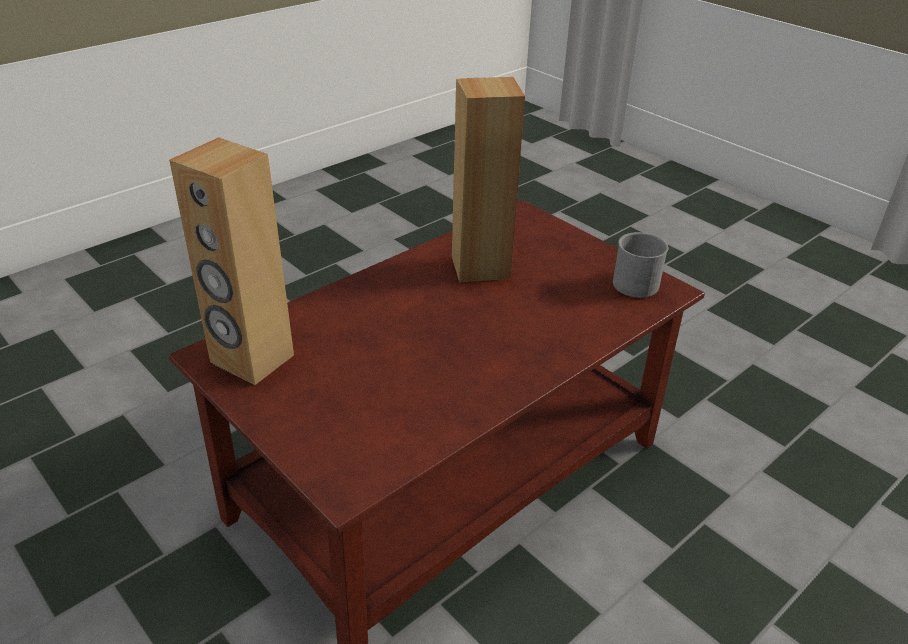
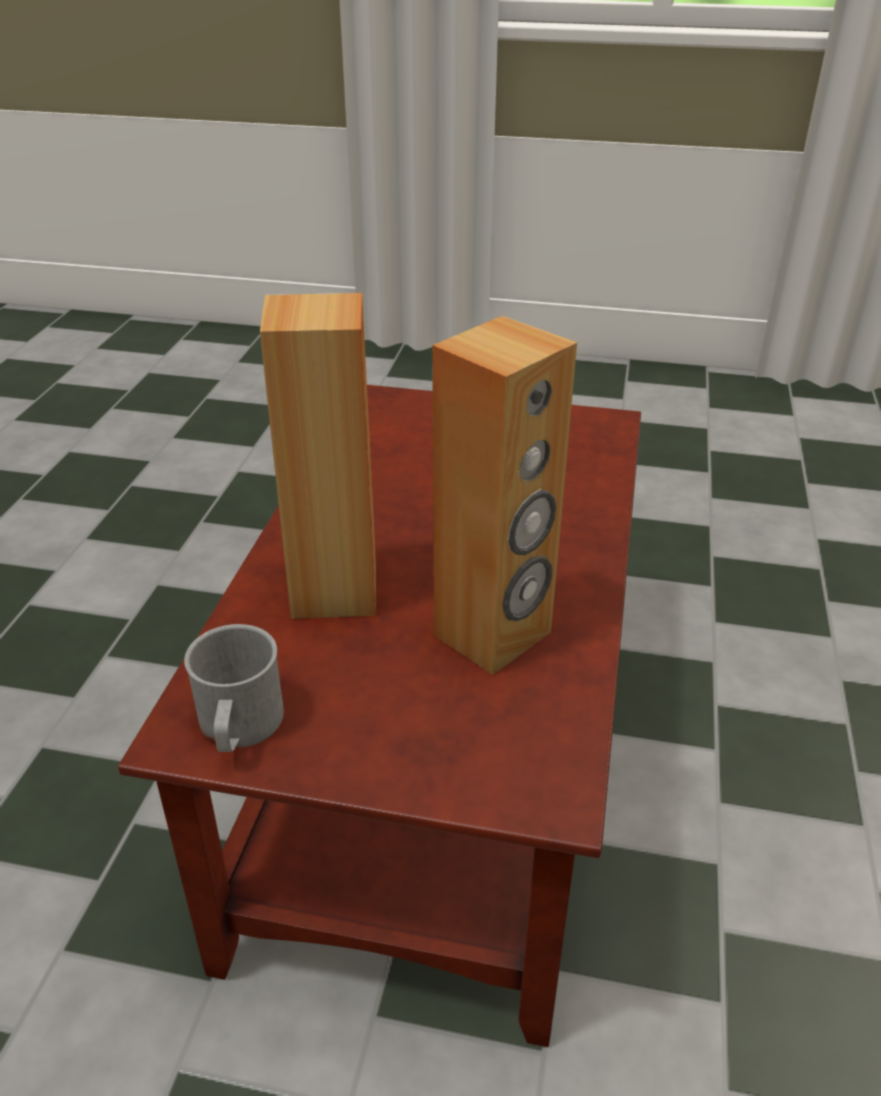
camera: 145 degrees right, 0 degrees up
(251, 359) = (570, 432): brown speaker -> brown speaker (335, 591)

